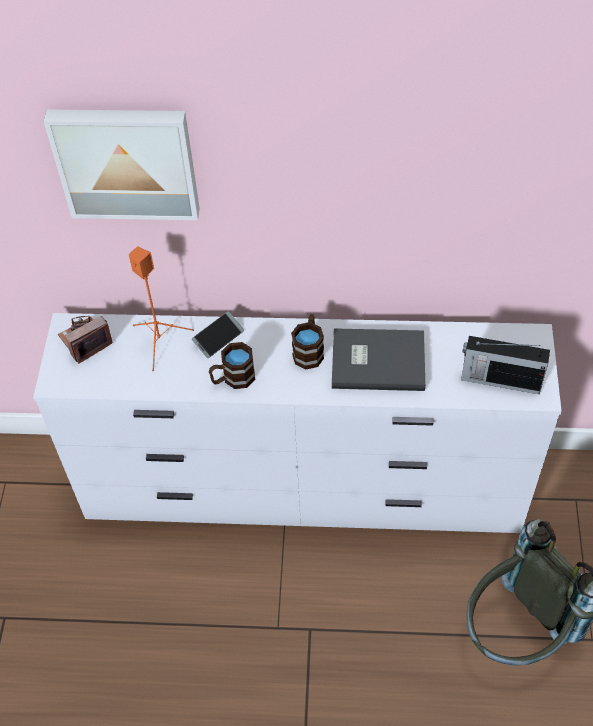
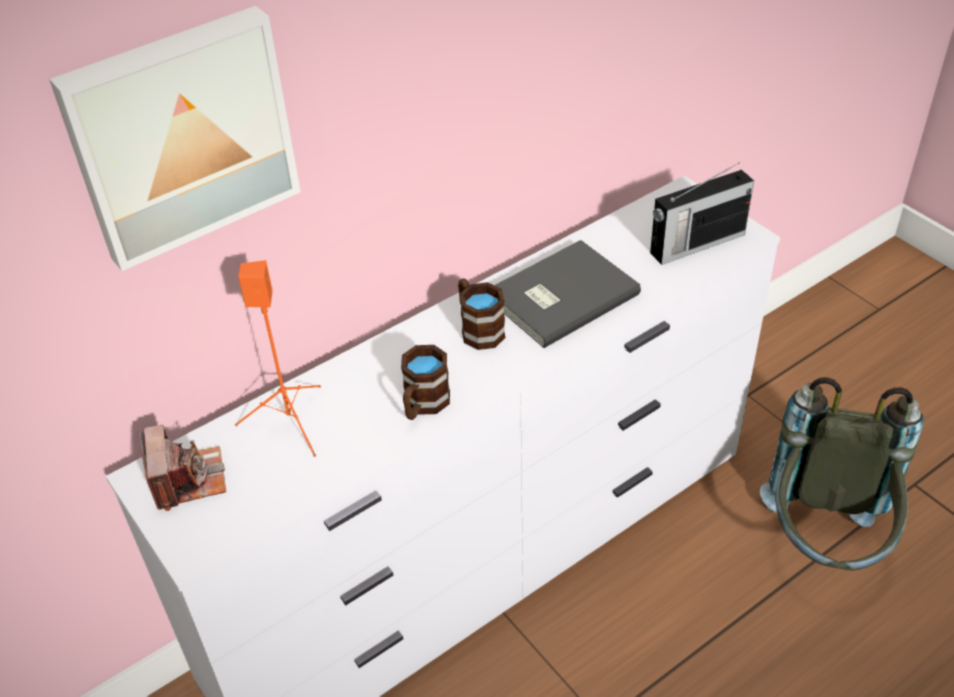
camera: 40 degrees left, 10 degrees down
(85, 341) = (187, 479): camera -> camera turned 150 degrees clockwise
(218, 338) = (360, 376): phone -> none

